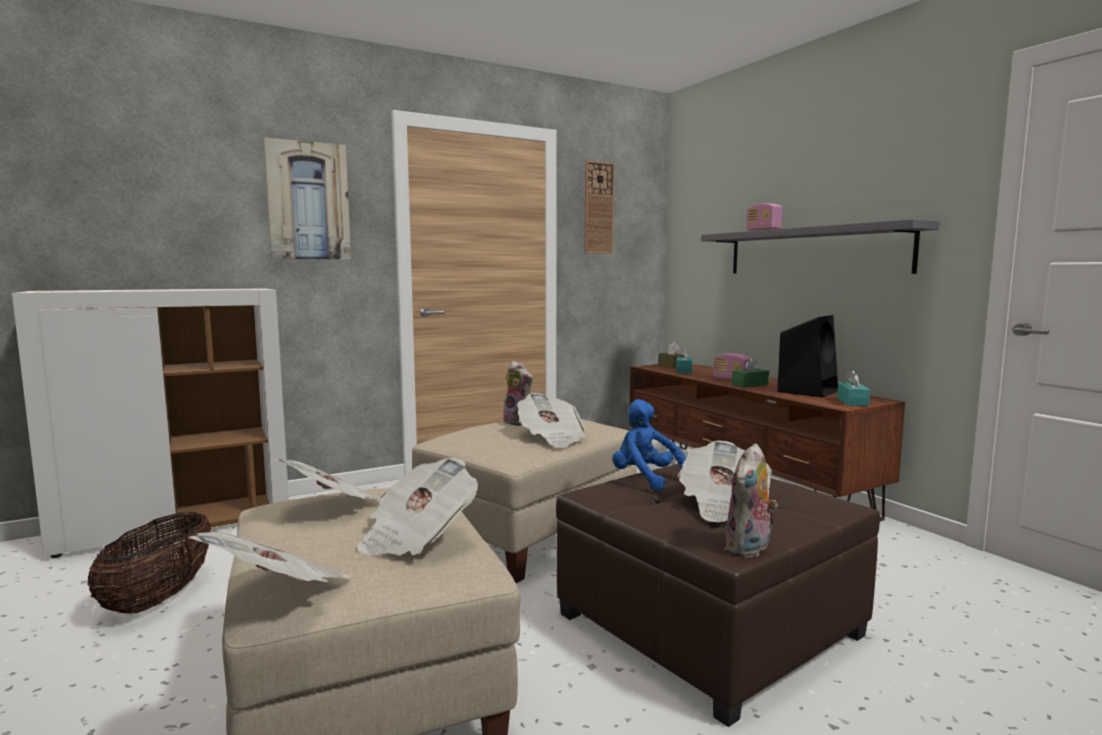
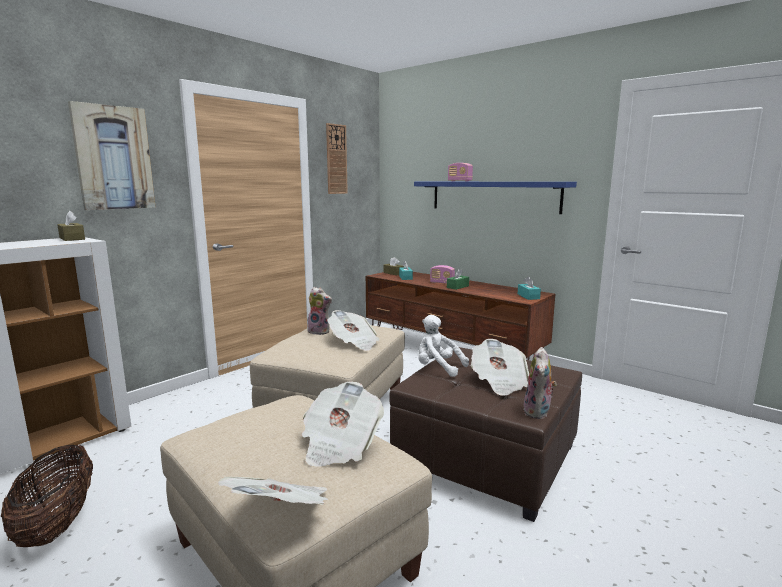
camera: 20 degrees left, 5 degrees up
(250, 288) = (72, 238): none -> brown tissue box
(333, 507) = (252, 430): newspaper -> none
(646, 479) = (438, 368): blue plush toy -> white plush toy
(807, 391) = (496, 289): black speaker -> none
(813, 251) = (493, 196): grey shelf -> blue shelf

